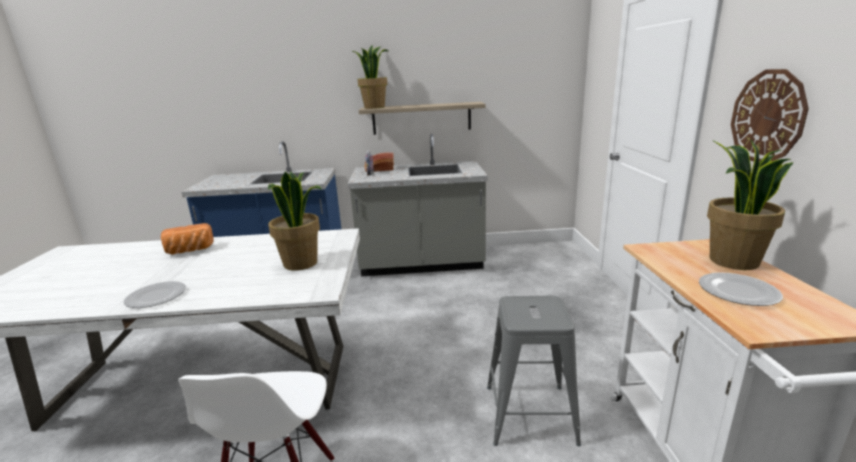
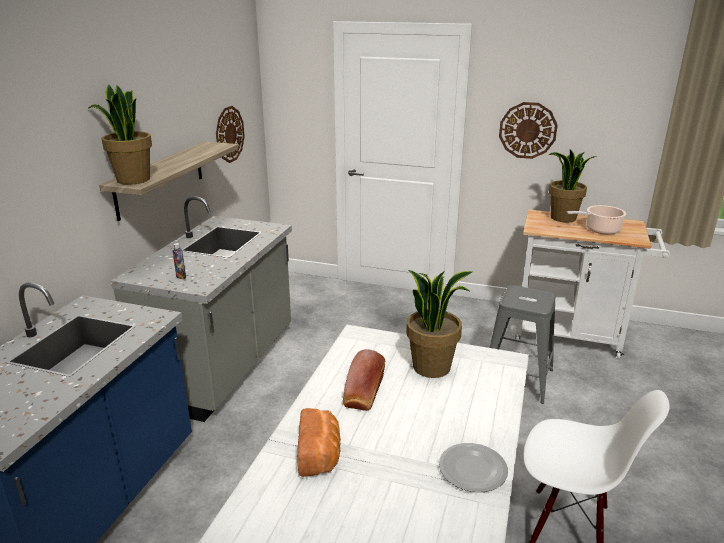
camera: 70 degrees left, 5 degrees up
(379, 170) = (163, 268): bread -> bread (363, 393)
(519, 102) = (229, 134): none -> wall clock
(737, 291) = (600, 230): plate -> cooking pot

